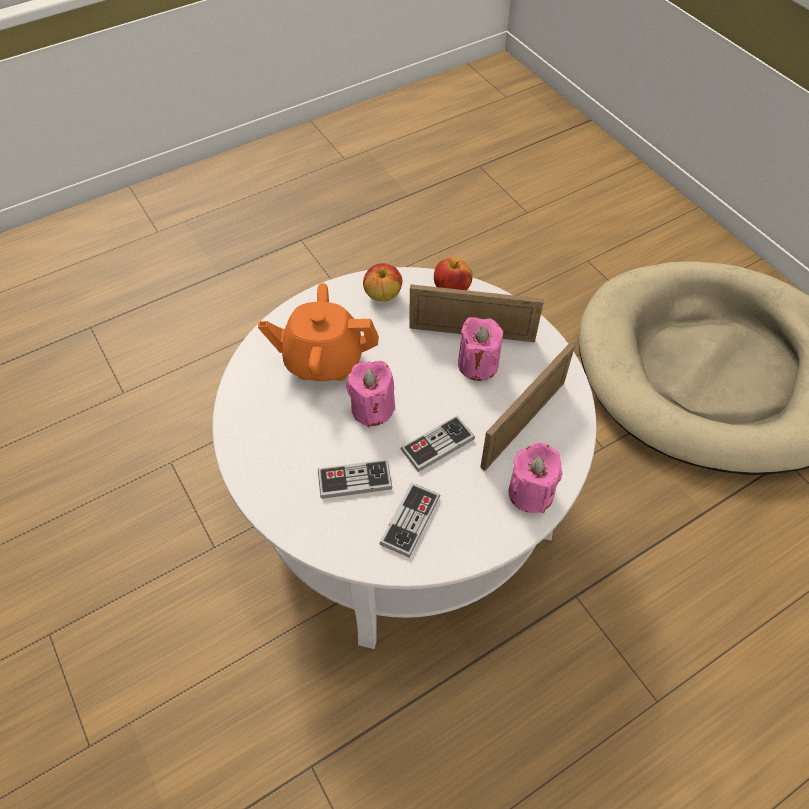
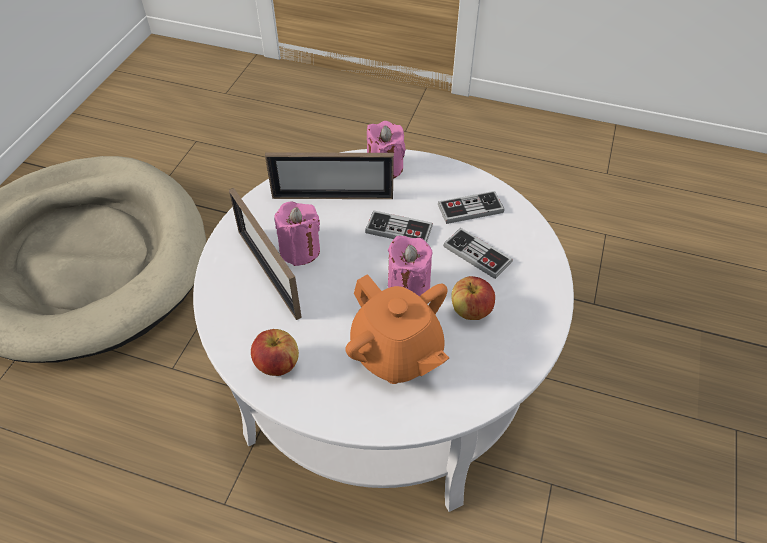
camera: 130 degrees left, 5 degrees down
(451, 289) = (224, 317): apple -> apple (470, 311)

